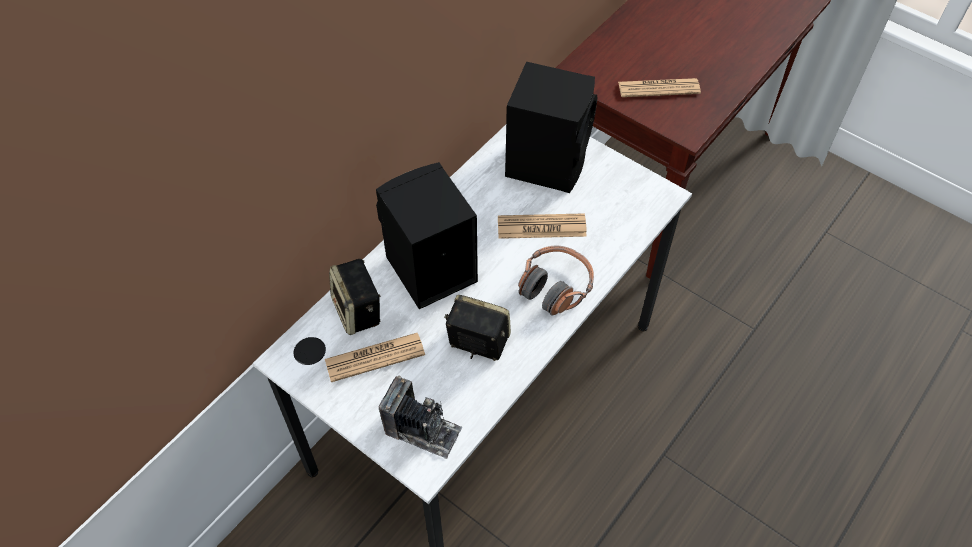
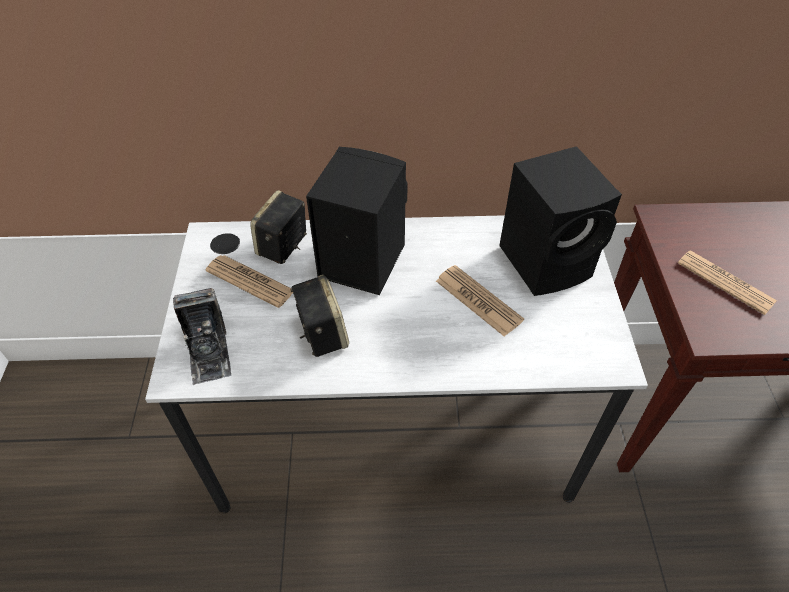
camera: 50 degrees right, 5 degrees down
(555, 287) = (428, 349): headphones -> none

